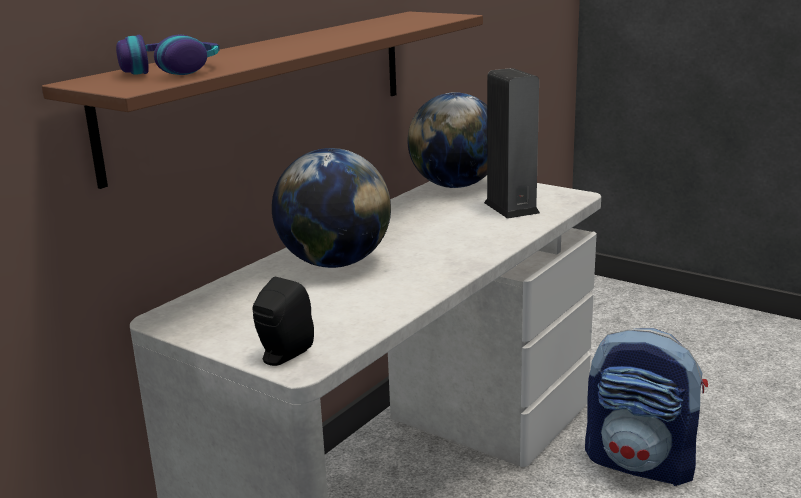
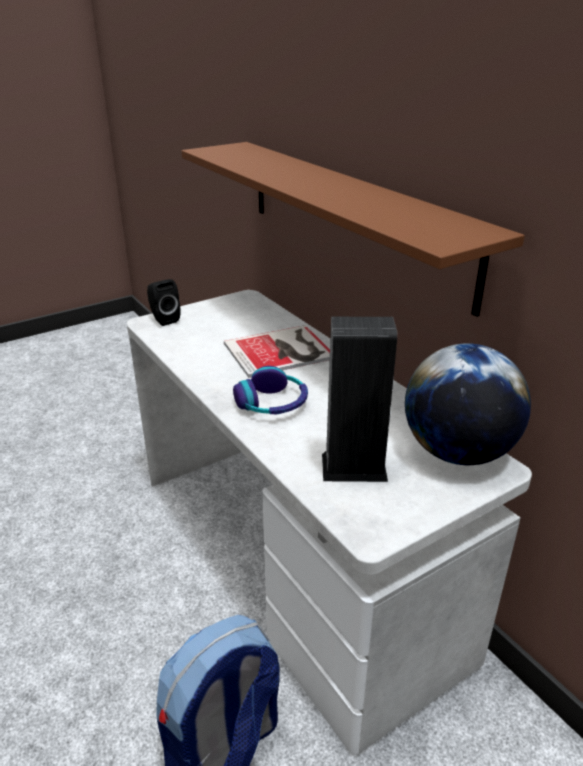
camera: 110 degrees right, 10 degrees up
(172, 70) = (247, 156): headphones -> headphones (272, 403)
(335, 263) = (282, 351): globe -> book

